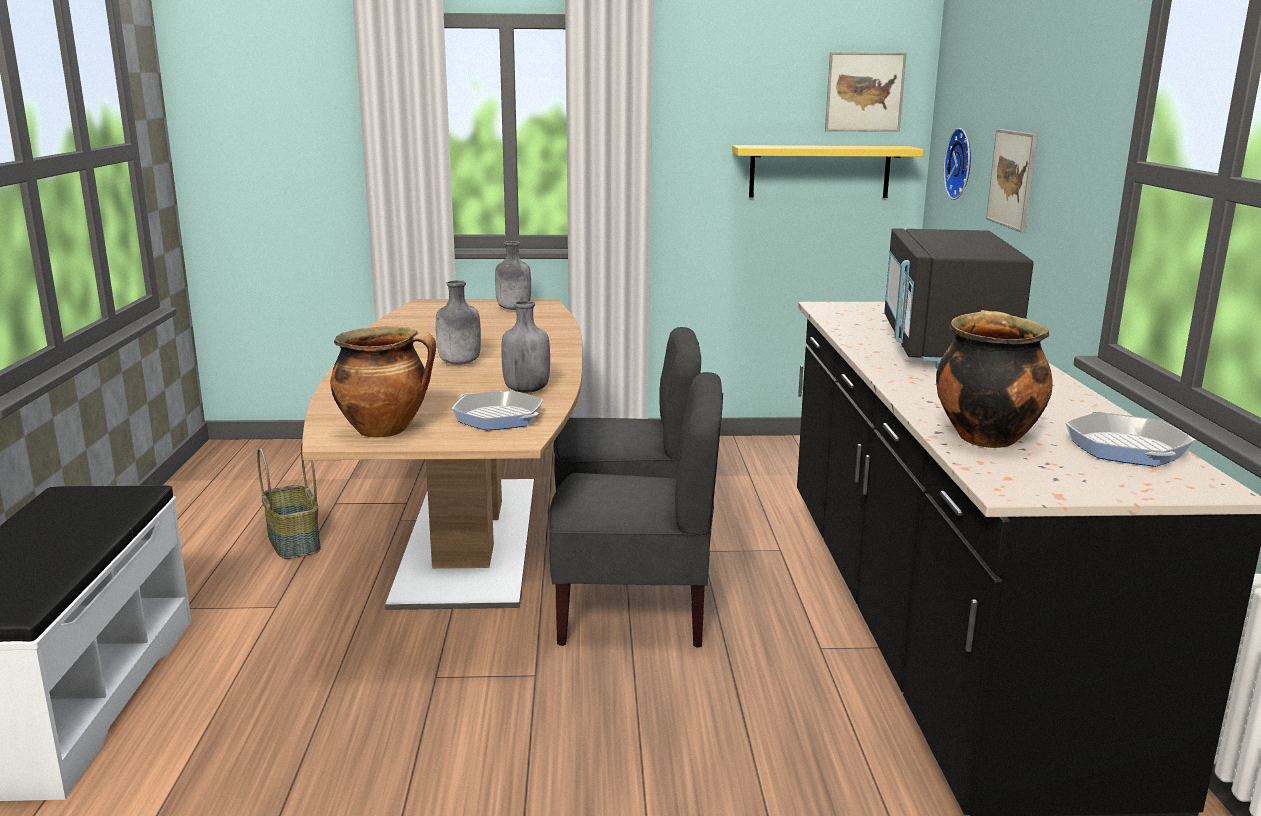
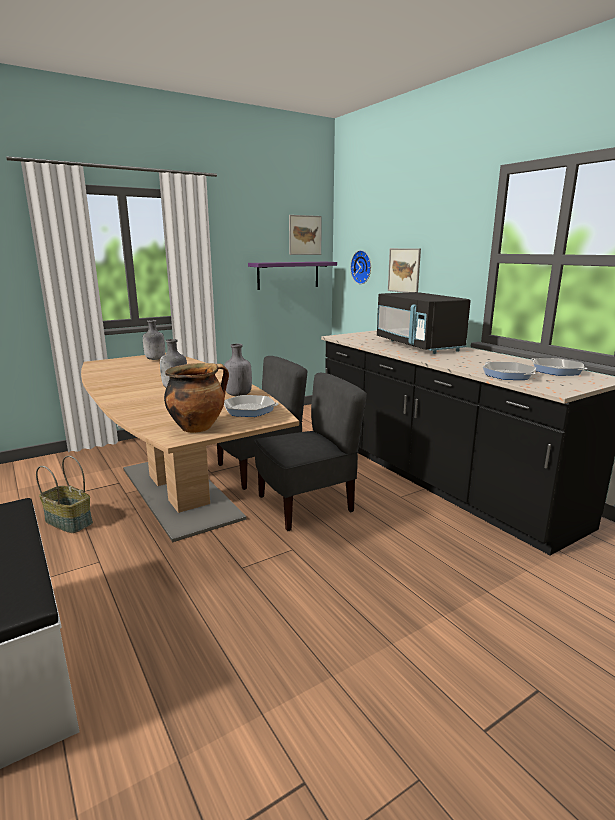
camera: 30 degrees left, 0 degrees up
(819, 171) = (288, 275): yellow shelf -> purple shelf
(984, 437) = (508, 375): cooking pot -> frying pan

